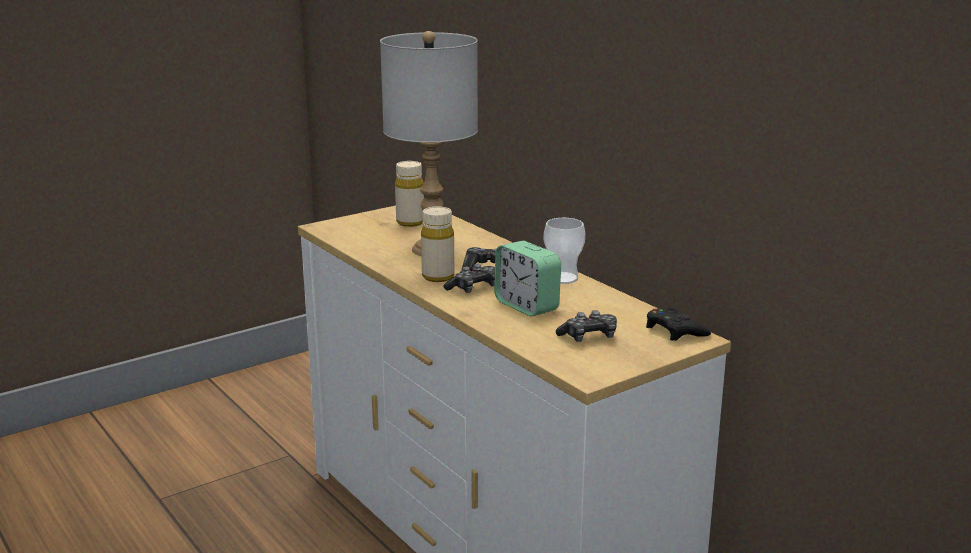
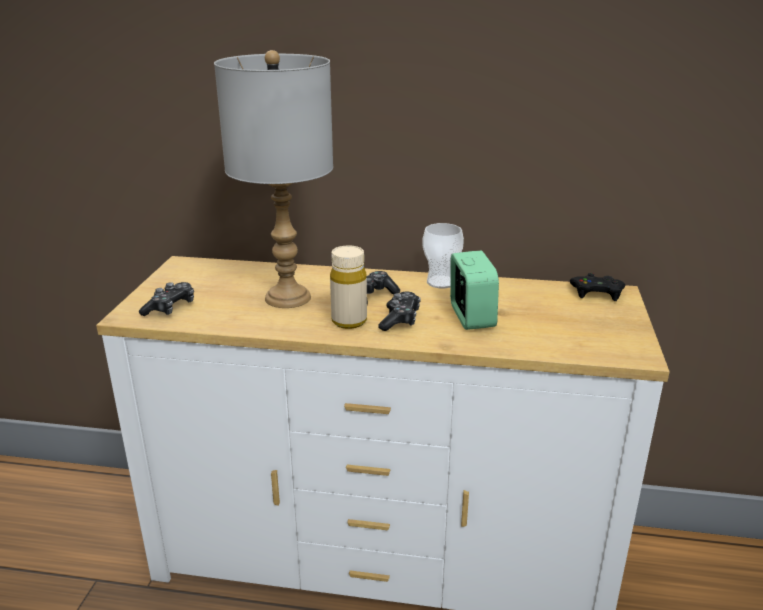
camera: 45 degrees left, 5 degrees up
(410, 222) = (211, 280): beige bottle -> none
(526, 306) = (471, 317): alarm clock -> alarm clock turned 105 degrees counterclockwise
(589, 337) = (566, 323): game controller -> game controller (170, 308)

